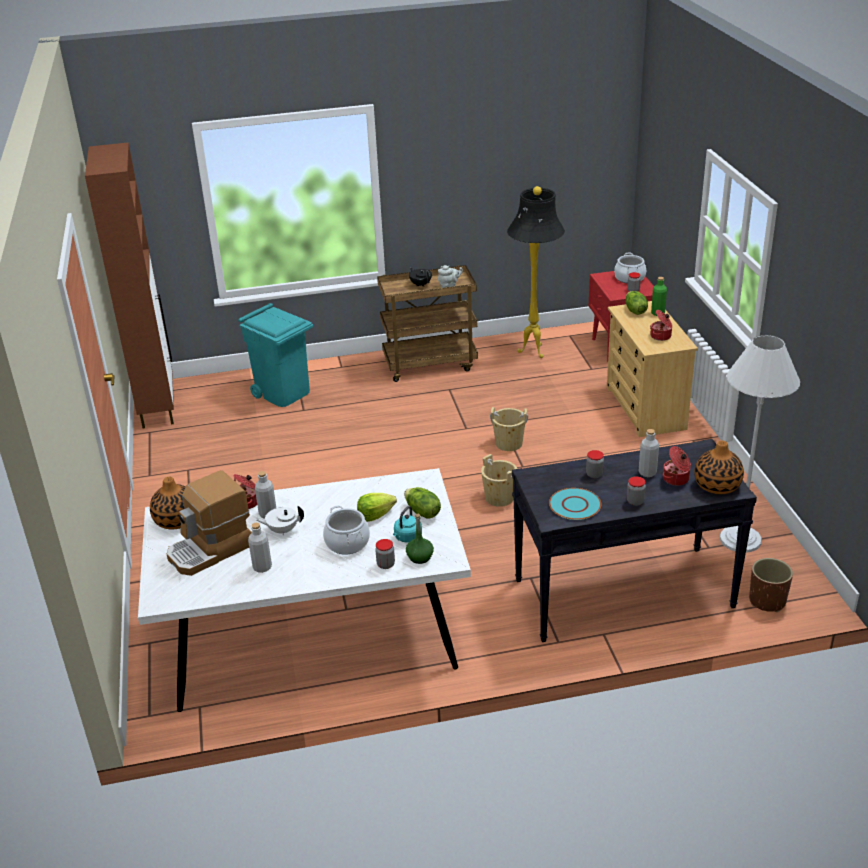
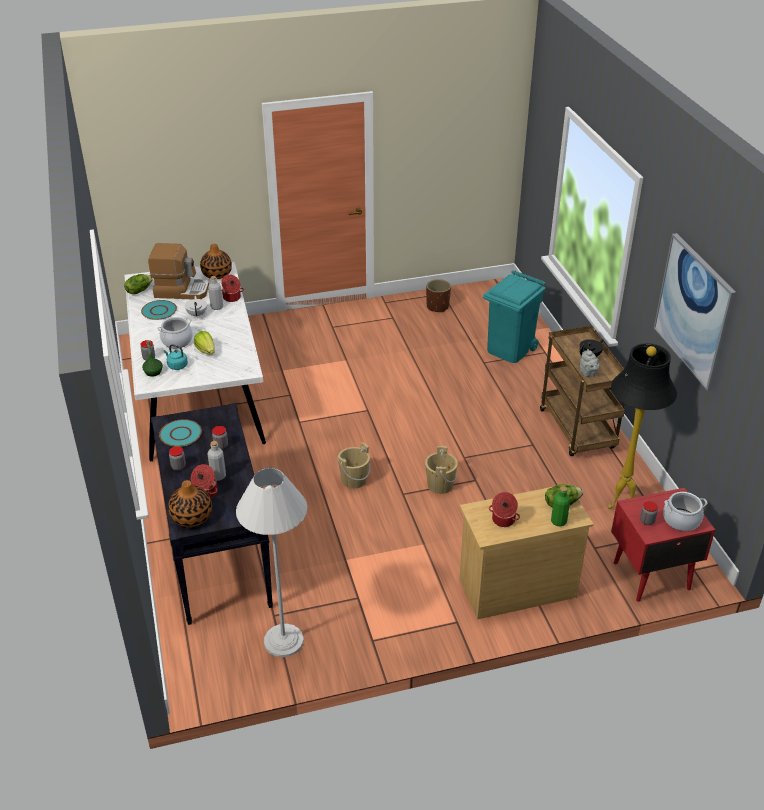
camera: 85 degrees right, 5 degrees up
(158, 406) = (479, 292): brown cabinet -> none
(211, 550) = (181, 290): coffee machine -> coffee machine turned 135 degrees clockwise
(262, 567) = (159, 310): grey bottle -> turquoise plate
(422, 512) = (205, 371): lettuce -> lettuce (139, 290)
(501, 159) = (694, 311): none -> picture
(767, 601) = (193, 649): brown planter -> brown planter (437, 307)

